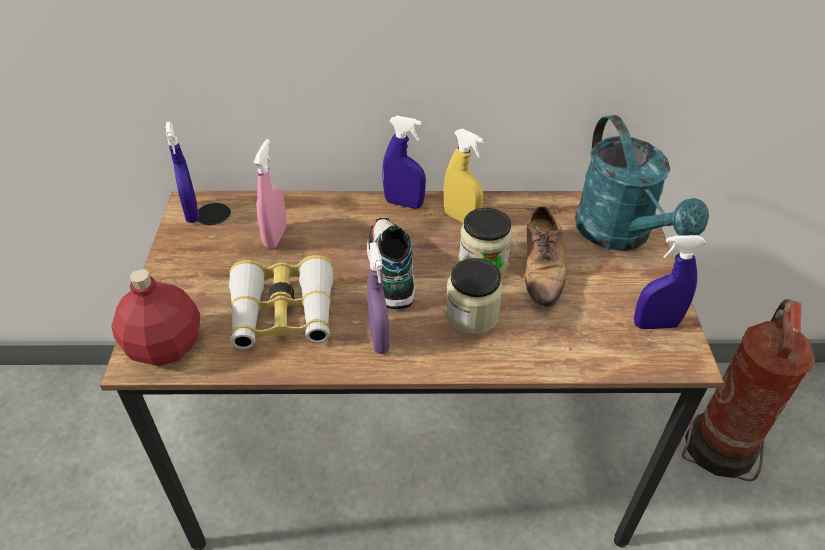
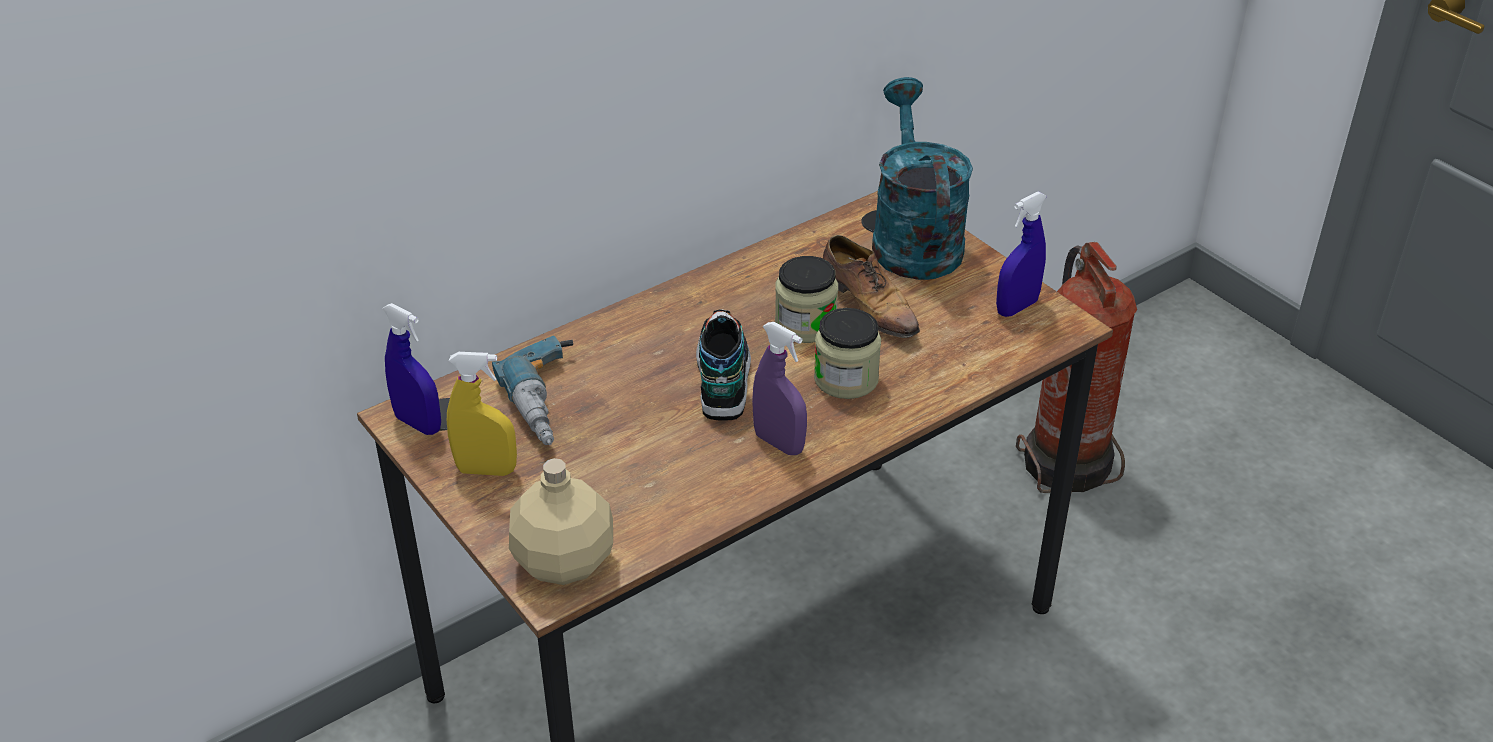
camera: 35 degrees left, 5 degrees down
(164, 347) = (564, 563): red bottle -> beige bottle
(275, 237) = (553, 402): pink spray bottle -> power drill
(283, 314) = (655, 470): binoculars -> none
(390, 271) = (722, 378): shoe -> shoe turned 45 degrees clockwise
(403, 203) = (659, 304): blue spray bottle -> none
(461, 218) = (738, 292): yellow spray bottle -> yellow spray bottle (486, 470)
(620, 235) = (913, 238): turquoise watering can -> turquoise watering can turned 135 degrees counterclockwise

